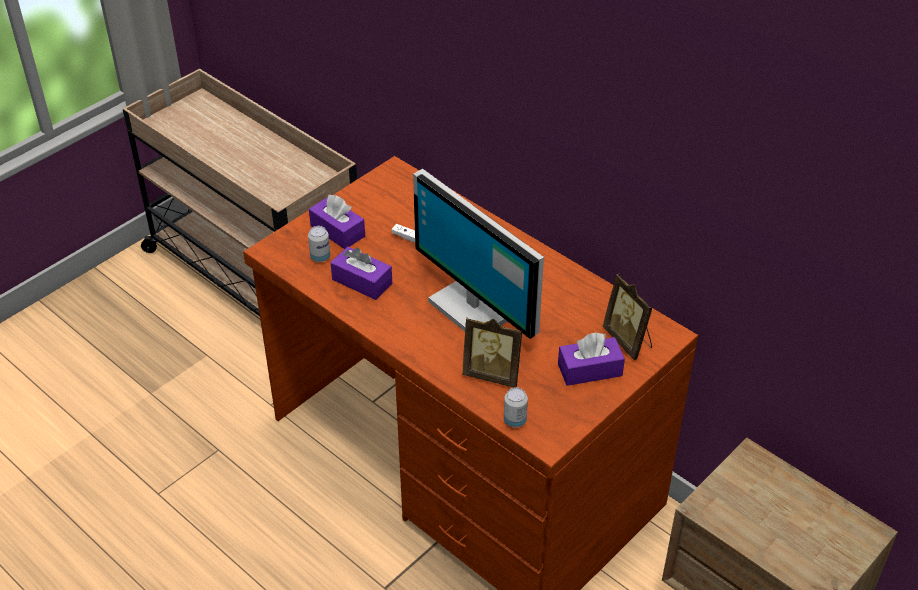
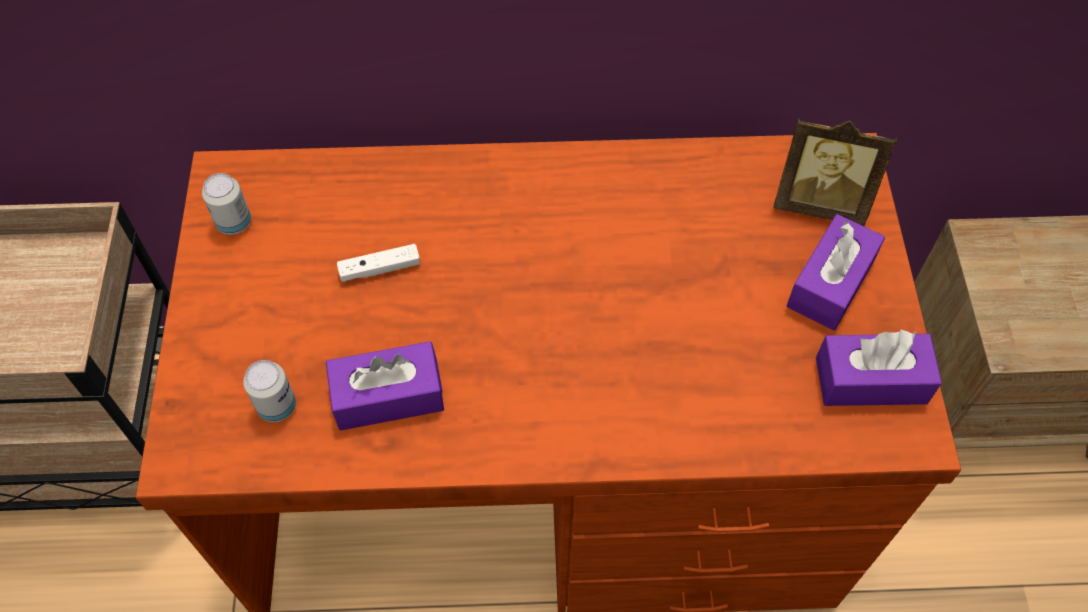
camera: 45 degrees left, 15 degrees up
(337, 231) = (252, 340): purple tissue box -> purple tissue box (871, 380)
(475, 306) = (588, 306): monitor -> none
(493, 374) = (733, 392): picture frame -> none
(515, 421) = (842, 440): can -> can (234, 223)

